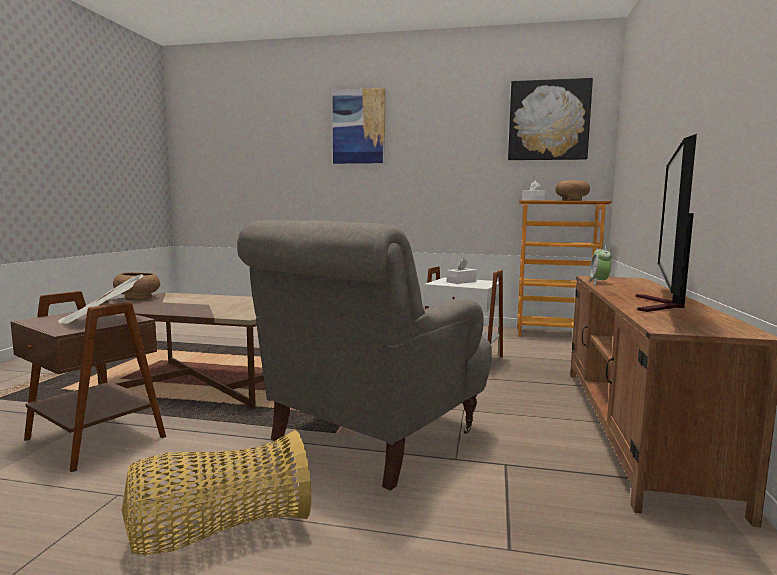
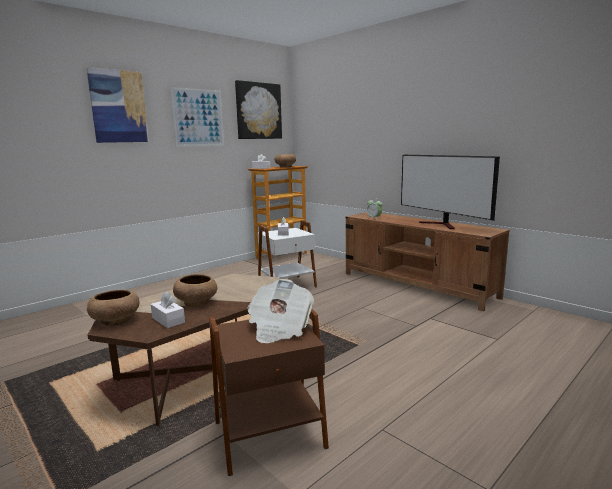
camera: 55 degrees left, 5 degrees up
(145, 306) = (168, 320): none -> white tissue box
(196, 304) = (197, 302): none -> brown bowl
(219, 531) = (449, 399): basket -> none
(370, 437) = (372, 337): grey armchair -> none
(450, 134) = (198, 117): none -> picture

